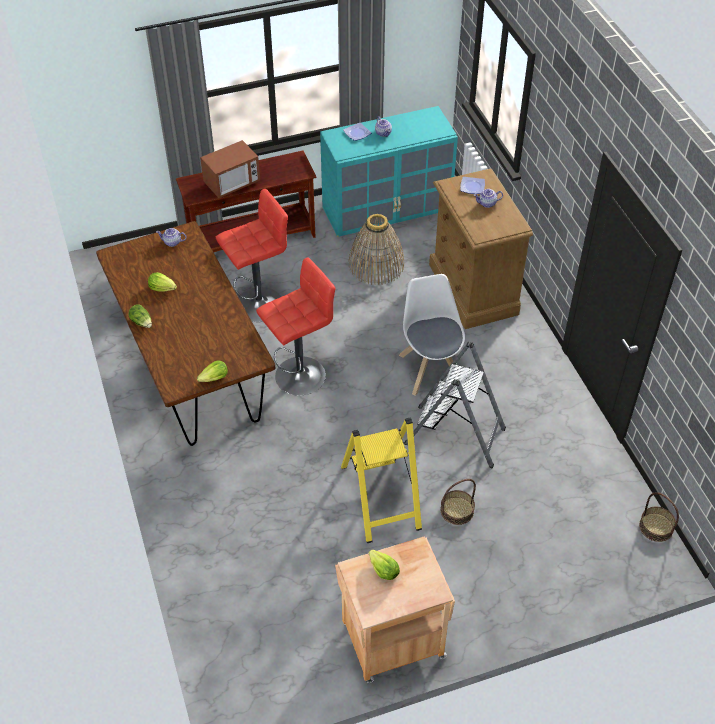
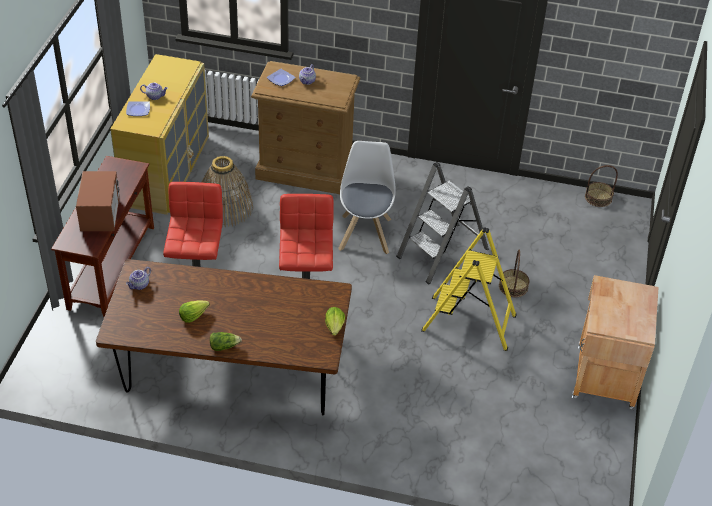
camera: 60 degrees left, 5 degrees down
(383, 570) = (610, 310): lettuce -> none
(387, 209) = (167, 170): turquoise cabinet -> yellow cabinet
(430, 368) = (365, 232): chair -> chair turned 75 degrees clockwise

